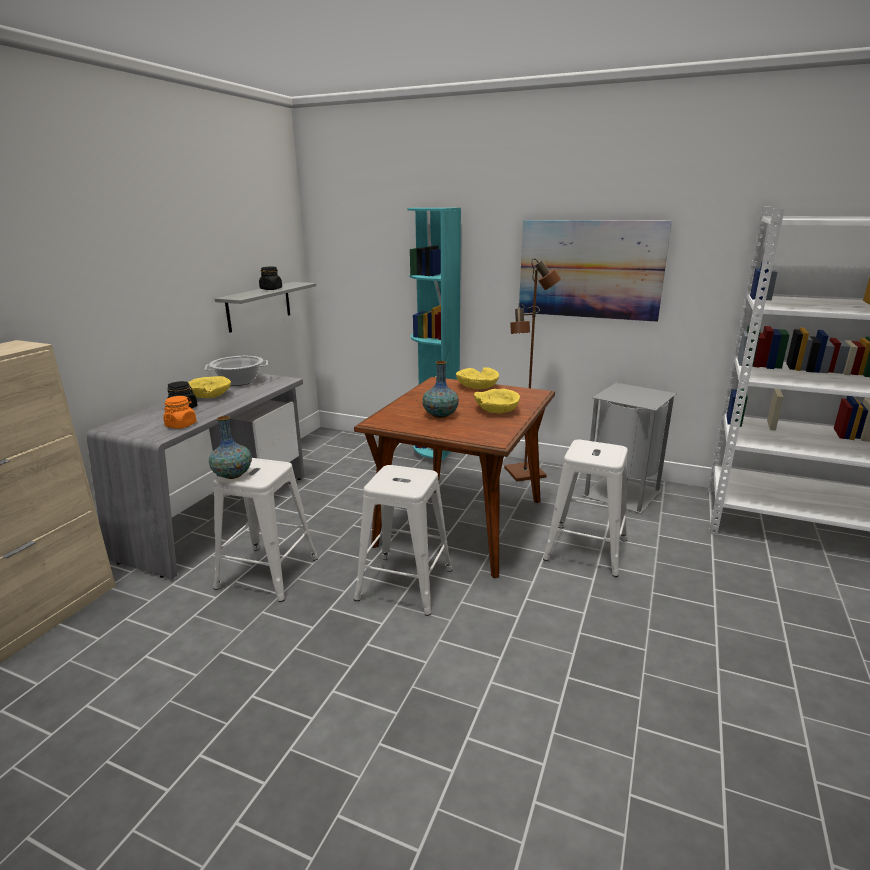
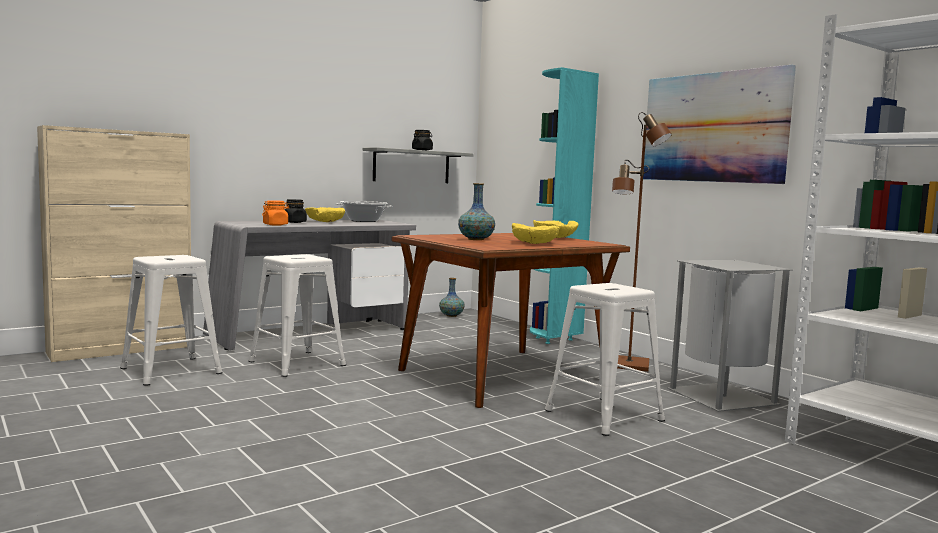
camera: 30 degrees right, 15 degrees down
(233, 475) = (280, 256): vase -> vase (451, 315)
(404, 584) = (391, 392): white stool -> white stool (170, 371)

